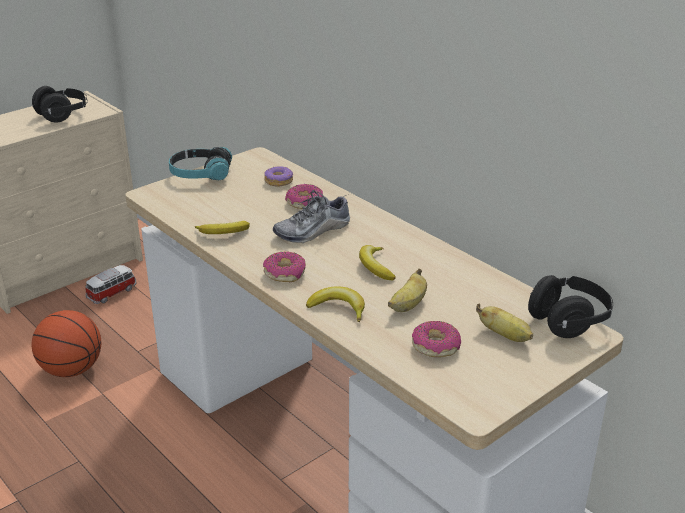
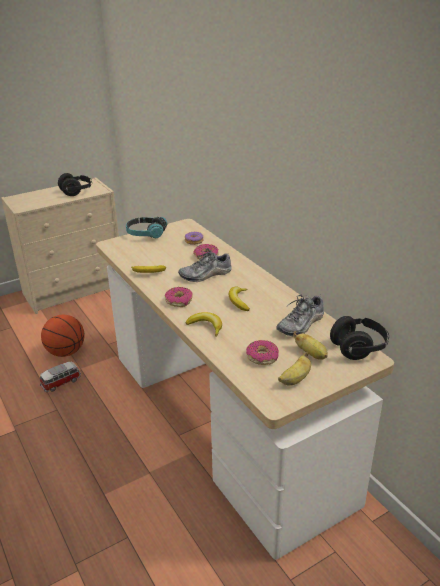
camera: 10 degrees right, 0 degrees up
(112, 293) = (101, 306): toy car -> toy car (61, 382)
(408, 305) = (252, 328): banana -> banana (295, 379)
(477, 293) = (301, 324): none -> shoe

